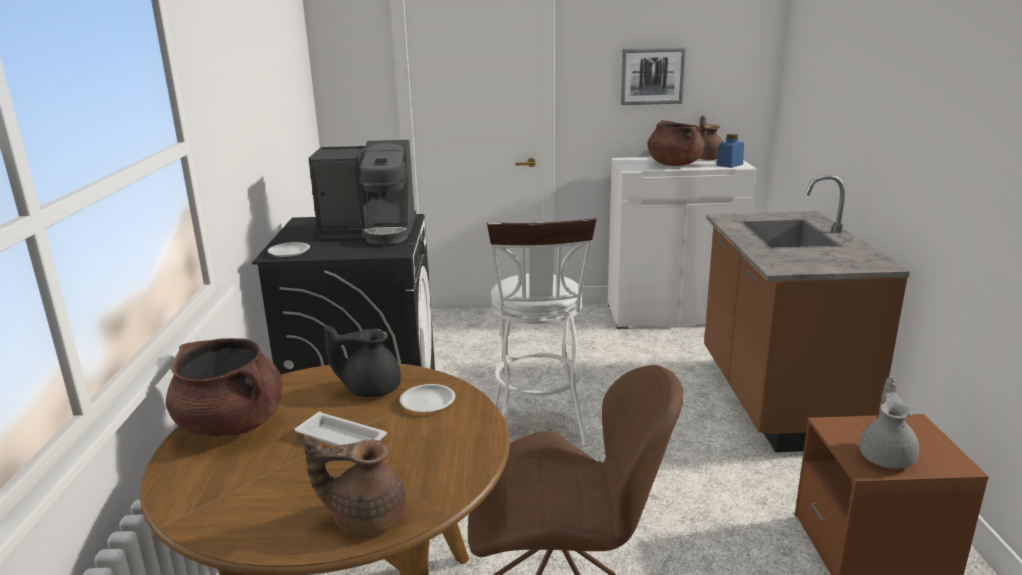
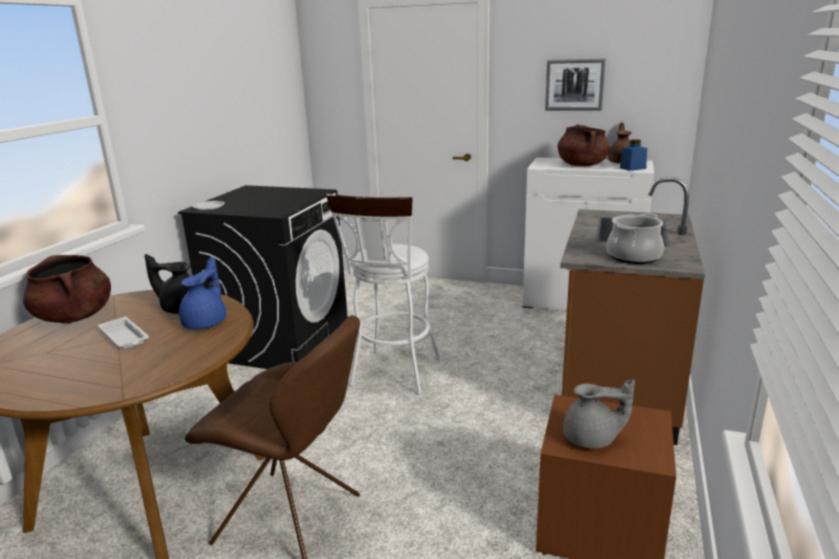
camera: 20 degrees right, 0 degrees up
(366, 517) = (75, 388): brown teapot -> none
(370, 231) = (281, 198): coffee machine -> none
(428, 402) = (206, 322): white plate -> blue teapot
(827, 261) = (633, 256): none -> cooking pot
(887, 456) = (592, 439): grey teapot -> grey teapot turned 60 degrees clockwise

